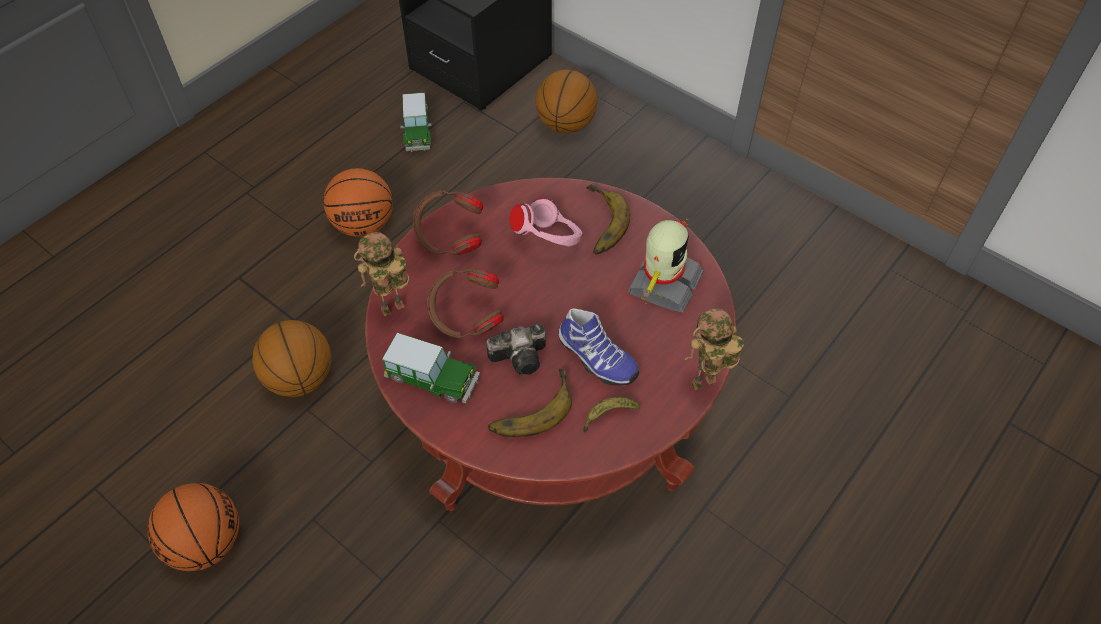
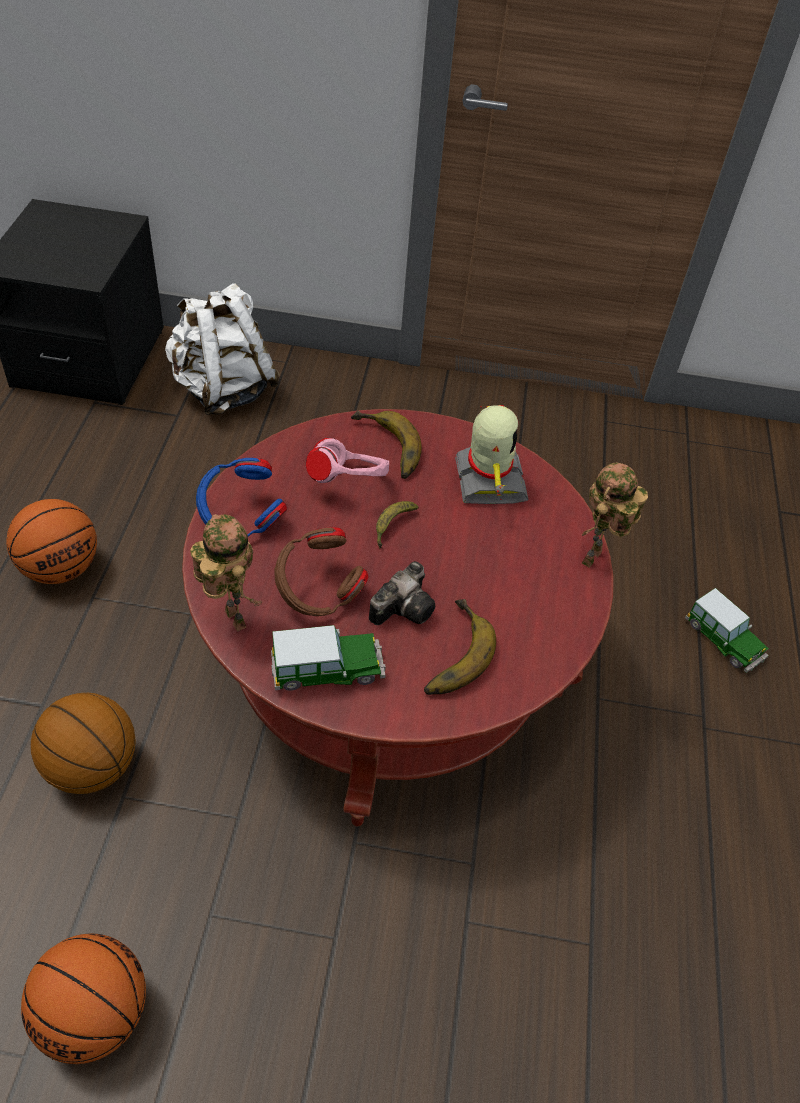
camera: 35 degrees left, 5 degrees down
(392, 311) = (231, 619): toy robot -> toy robot turned 120 degrees clockwise
(417, 132) = (61, 449): toy car -> toy car (723, 640)
(449, 239) = (241, 519): brown headphones -> blue headphones
(565, 125) = (223, 391): basketball -> white backpack
(595, 359) = (478, 578): shoe -> none
(608, 416) = (530, 626): banana -> banana (392, 526)

